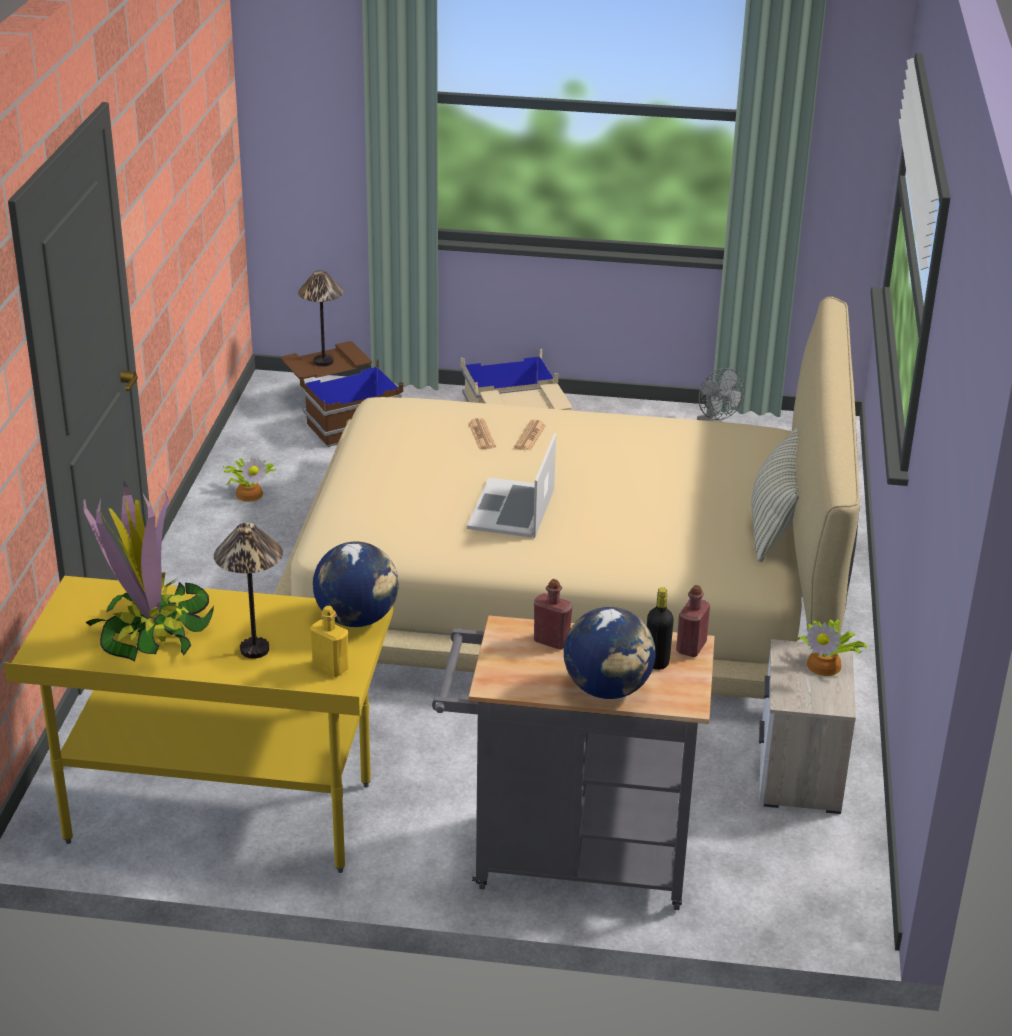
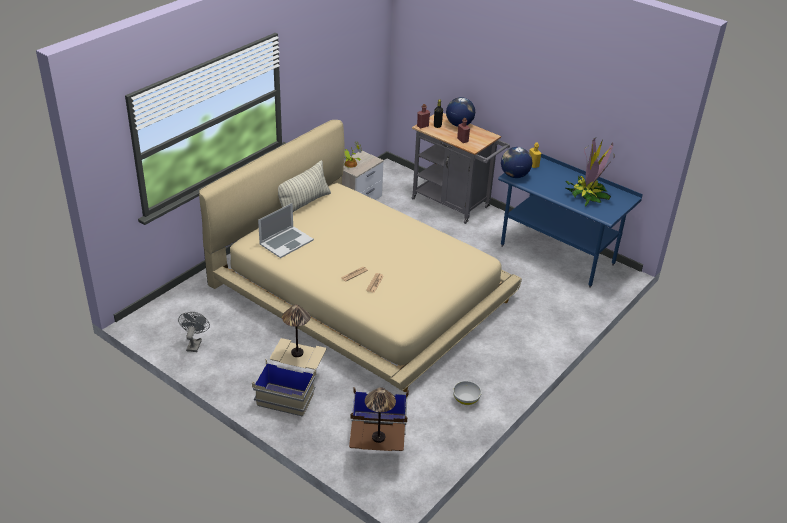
camera: 150 degrees left, 5 degrees up
(220, 814) = (557, 255): yellow desk -> blue desk
(250, 493) = (466, 399): potted plant -> white bowl
(255, 649) = (554, 177): table lamp -> table lamp (297, 353)
(512, 509) = (398, 243): laptop -> laptop (286, 242)

